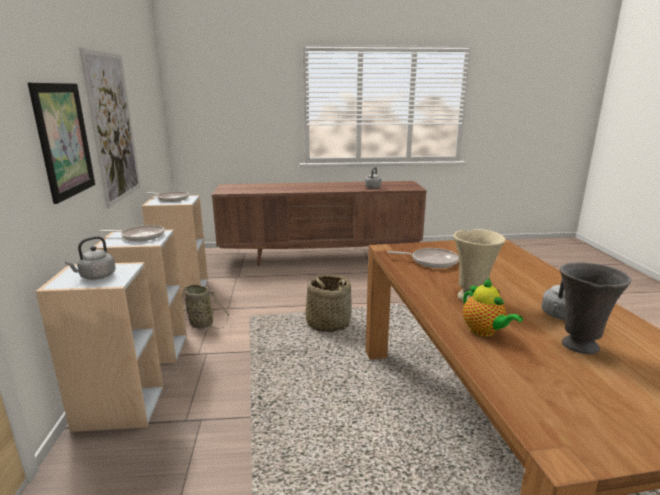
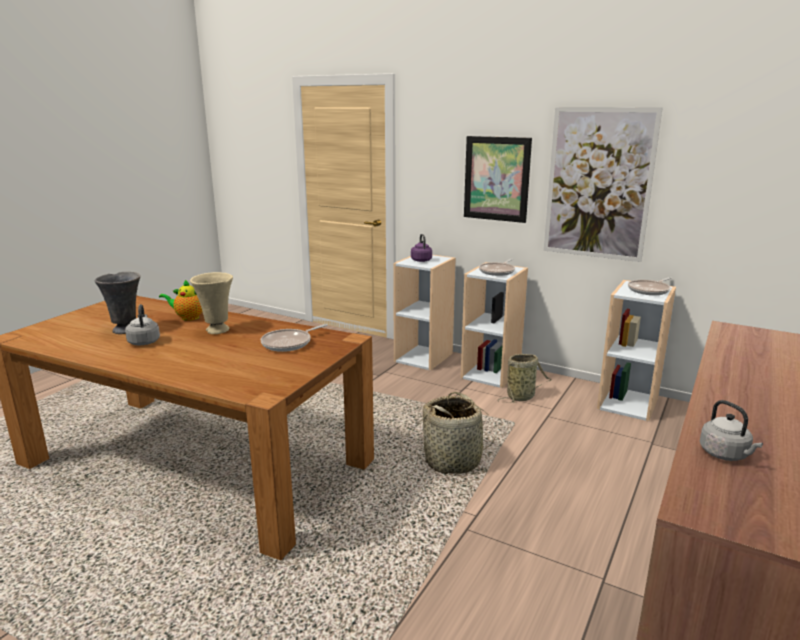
camera: 125 degrees right, 0 degrees up
(96, 277) = (421, 260): grey kettle -> purple kettle

